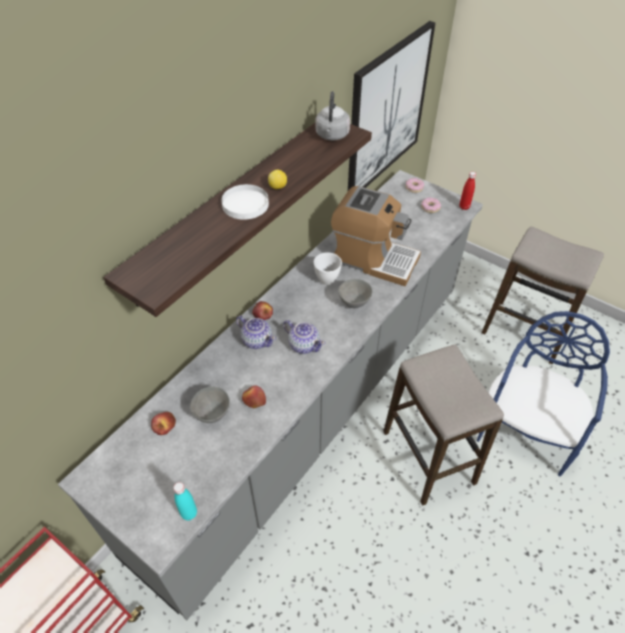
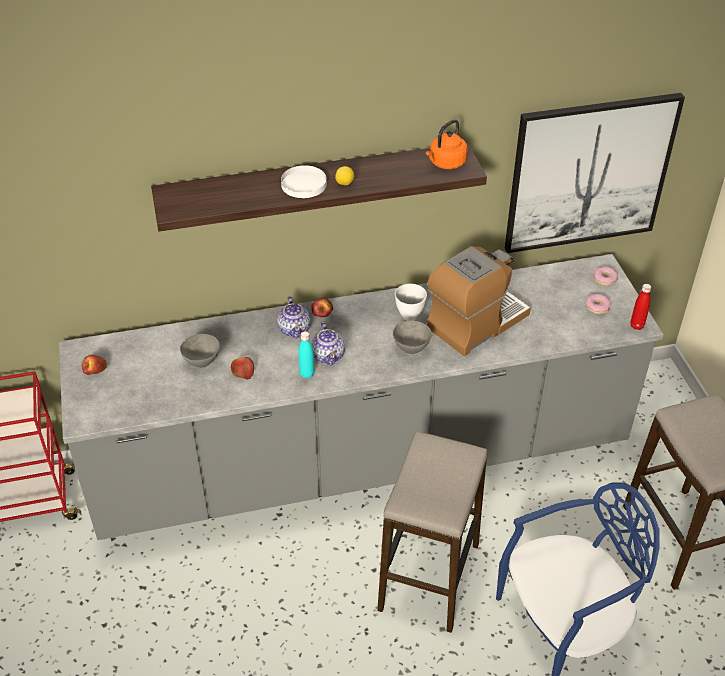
camera: 40 degrees right, 5 degrees down
(164, 426) = (161, 348): apple -> apple (95, 369)
(189, 513) = (118, 415): turquoise bottle -> turquoise bottle (307, 374)
(332, 136) = (446, 163): grey kettle -> orange kettle
(373, 259) = (476, 322): coffee machine -> coffee machine turned 105 degrees counterclockwise

